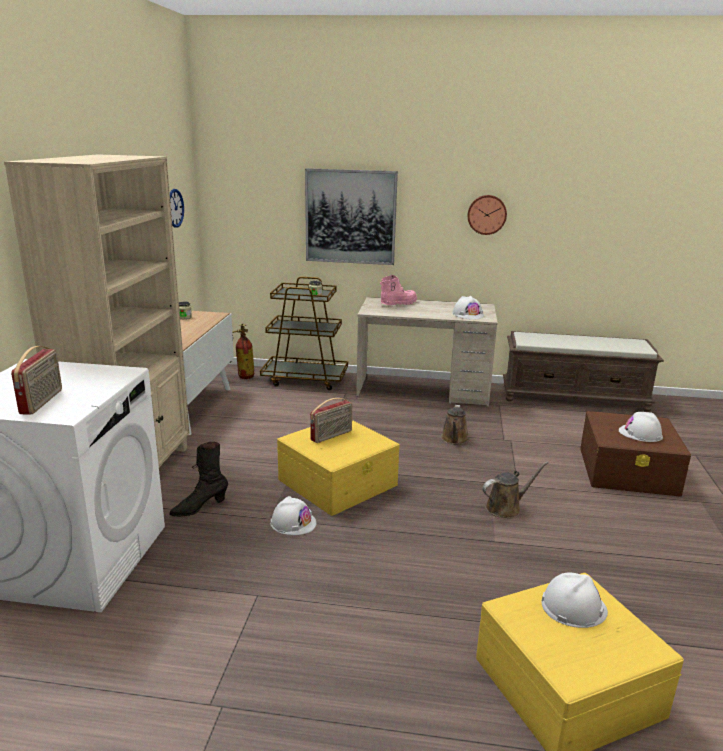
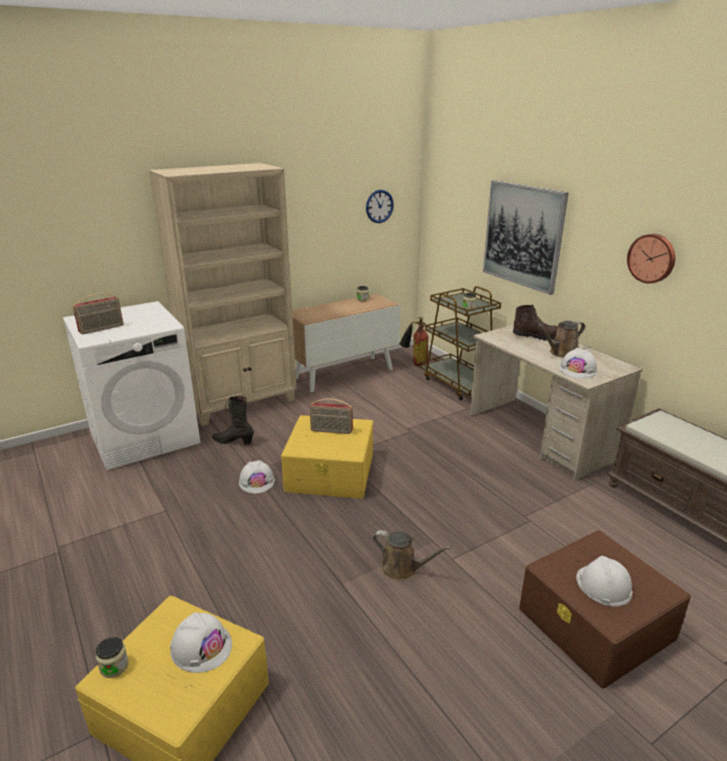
camera: 50 degrees right, 5 degrees up
(398, 303) = (536, 336): pink boot -> brown boot
(454, 439) = (479, 490): brown watering can -> brown watering can (561, 353)
(560, 666) = (114, 666): none -> jar

